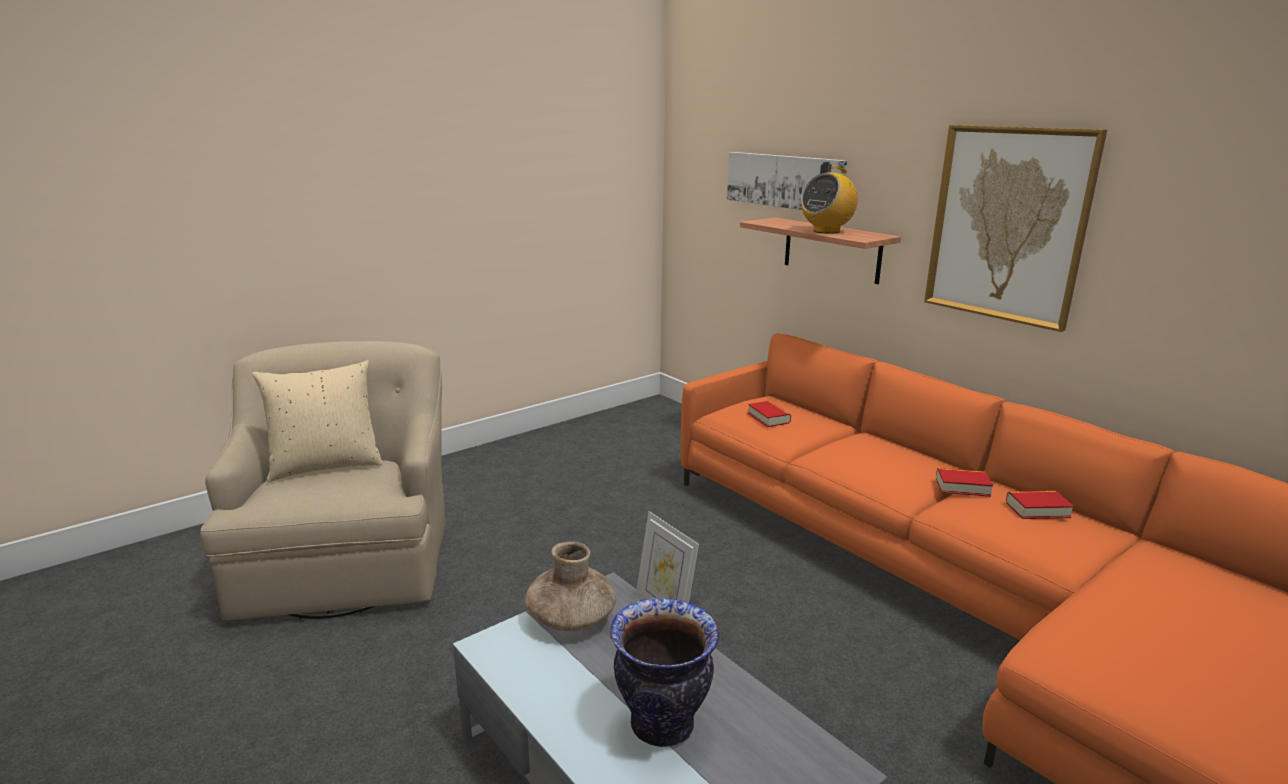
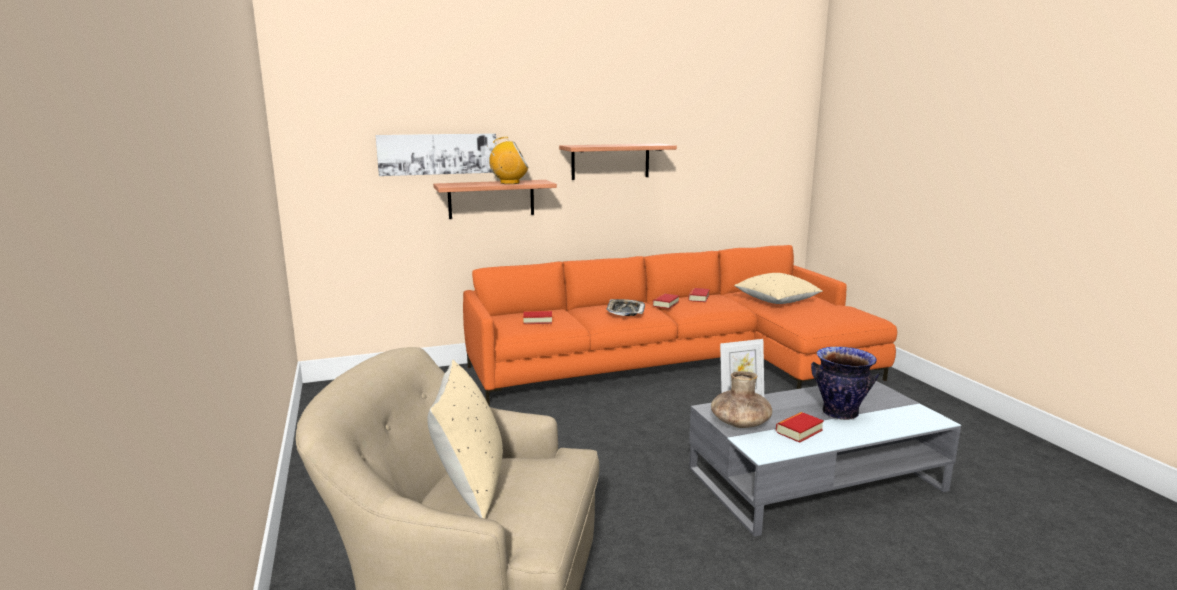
camera: 70 degrees left, 5 degrees down
(569, 677) = (799, 431): none -> book
(826, 231) = (509, 183): radio -> radio turned 75 degrees counterclockwise
(876, 461) = (625, 311): none -> tray
(1008, 224) = (610, 161): picture -> shelf
(1168, 599) = (776, 301): none -> beige pillow

